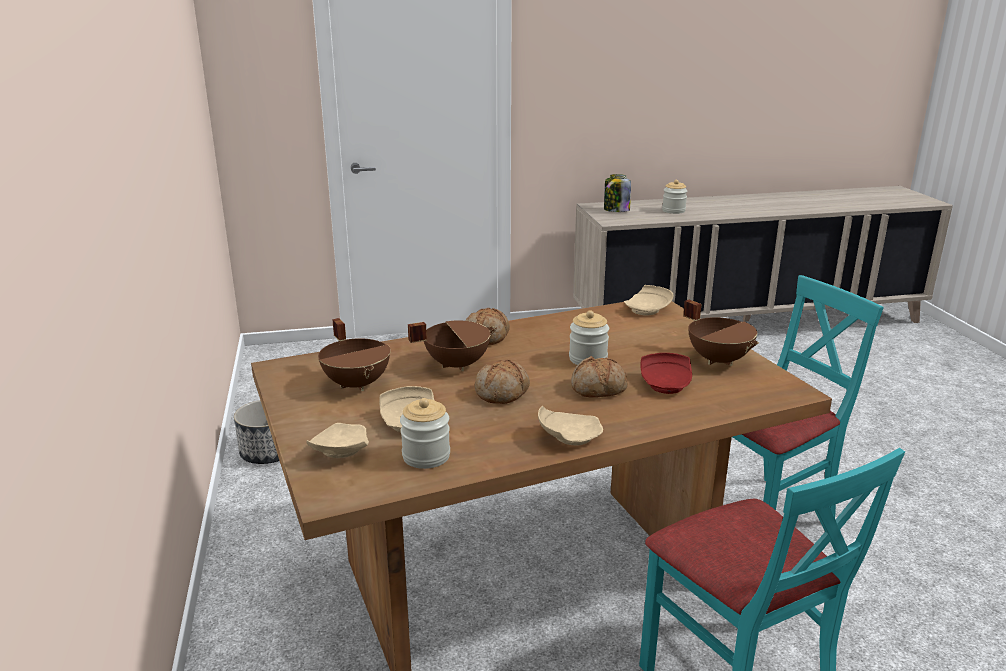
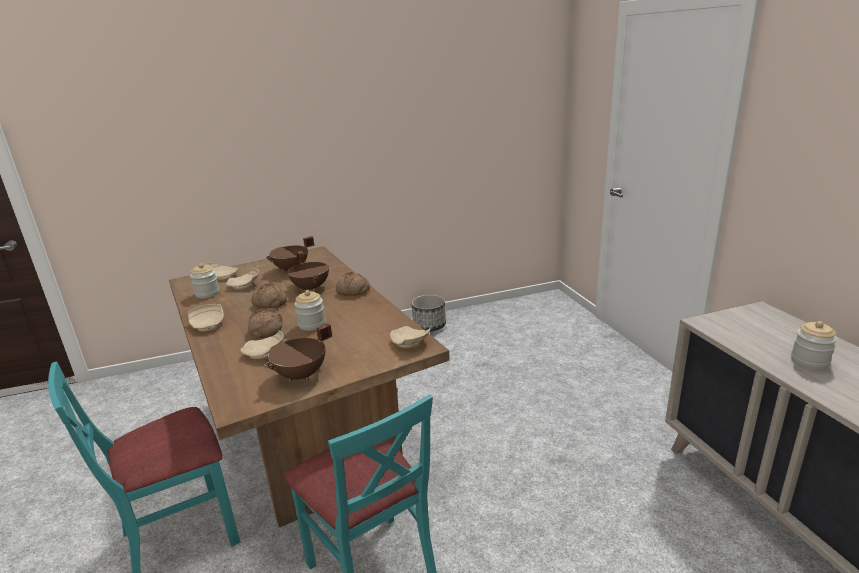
camera: 85 degrees right, 0 degrees up
(616, 210) = (757, 323): jar -> none
(666, 384) = (265, 353): red plate -> beige plate

